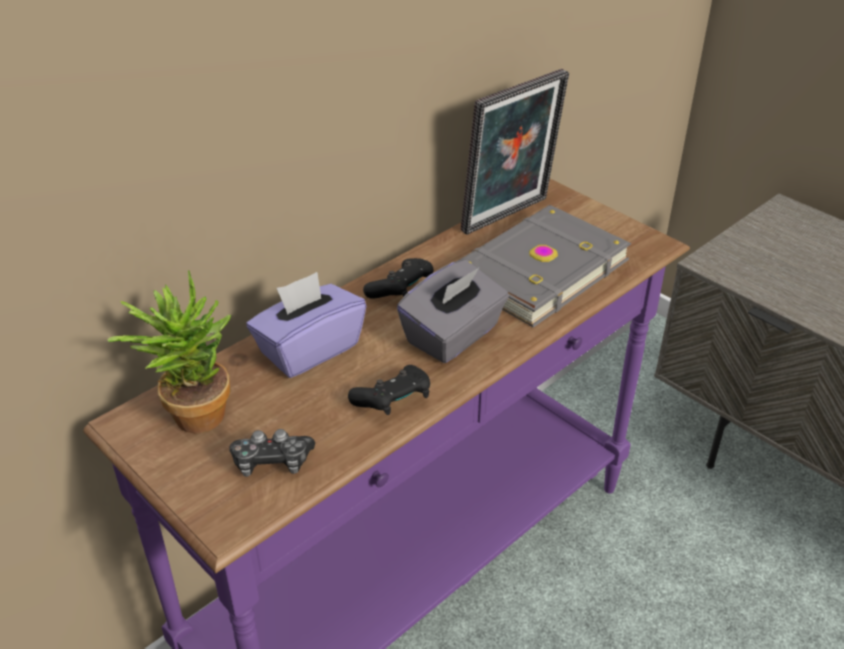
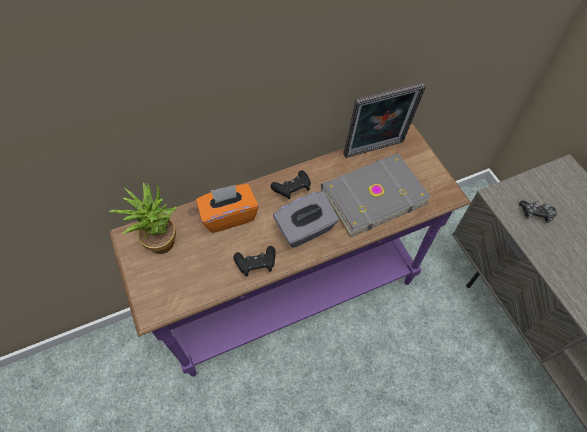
camera: 20 degrees right, 20 degrees up
(272, 462) = (184, 283): game controller -> game controller (536, 214)
(309, 349) = (229, 216): purple tissue box -> orange tissue box

